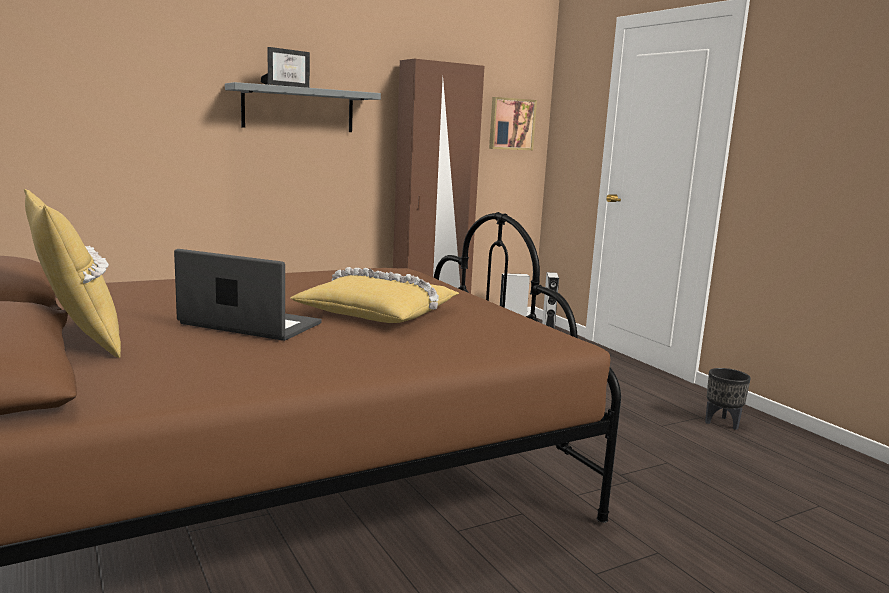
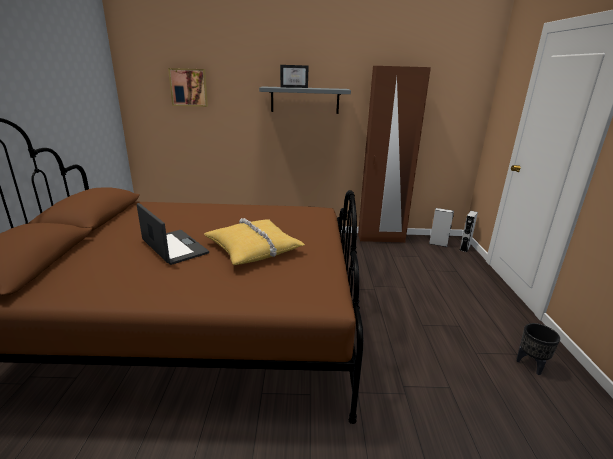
camera: 30 degrees right, 10 degrees up
(76, 340) = (88, 245): yellow pillow -> none
(511, 124) = (458, 106): picture -> picture (189, 87)

